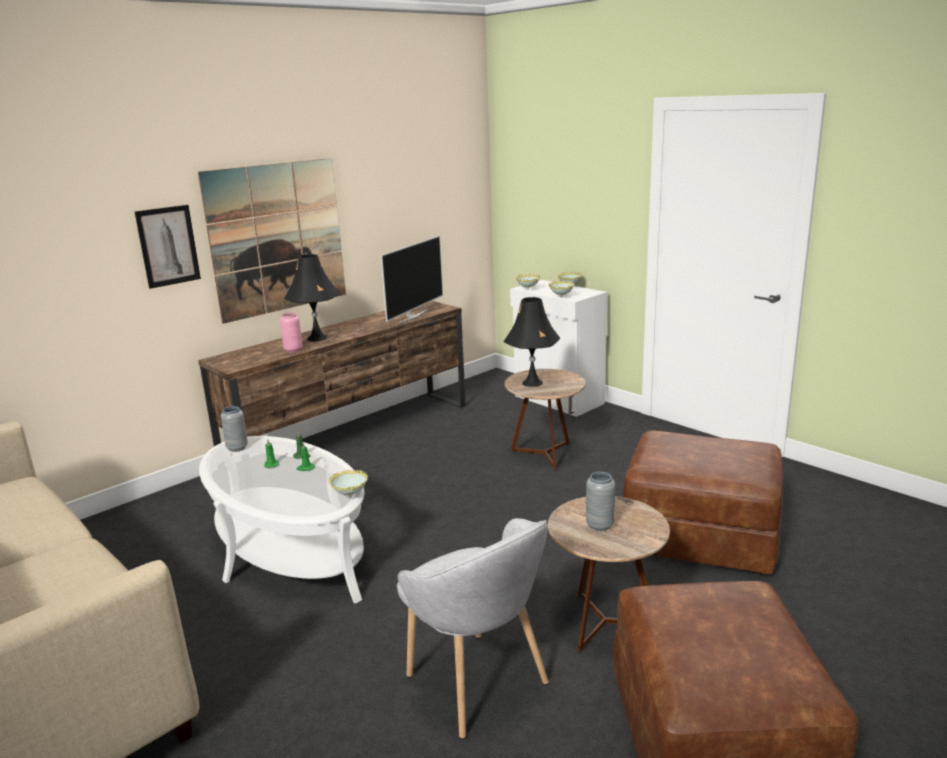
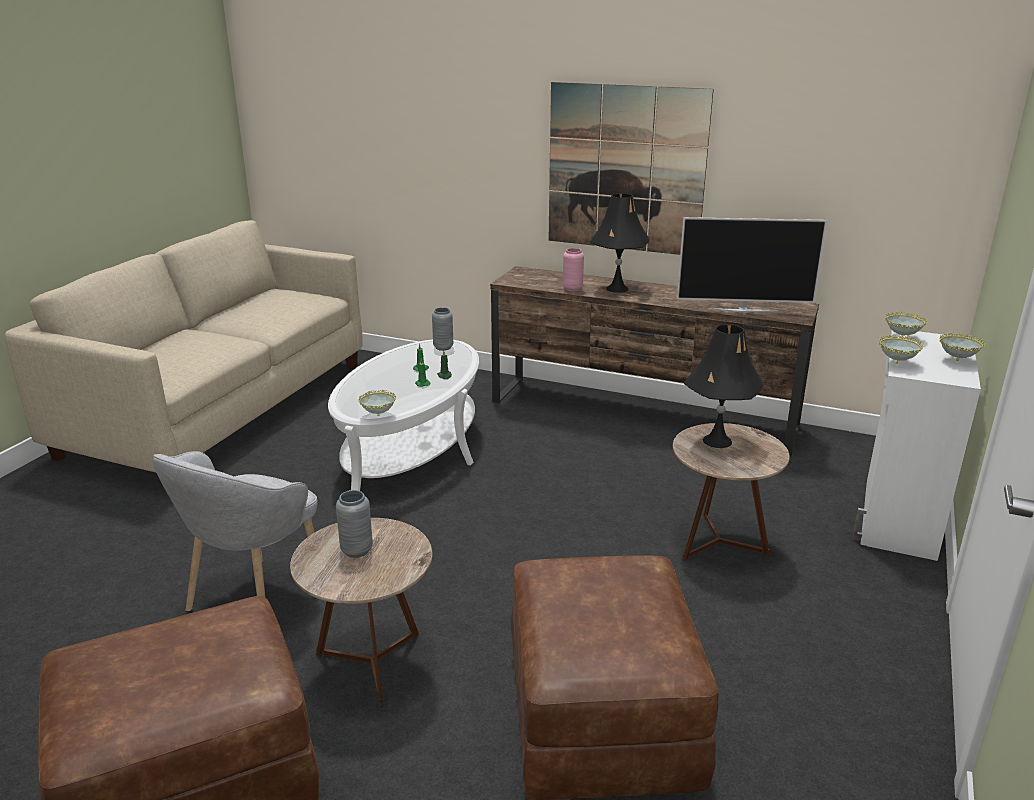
camera: 65 degrees right, 5 degrees up
(168, 246) = (512, 150): picture -> none

